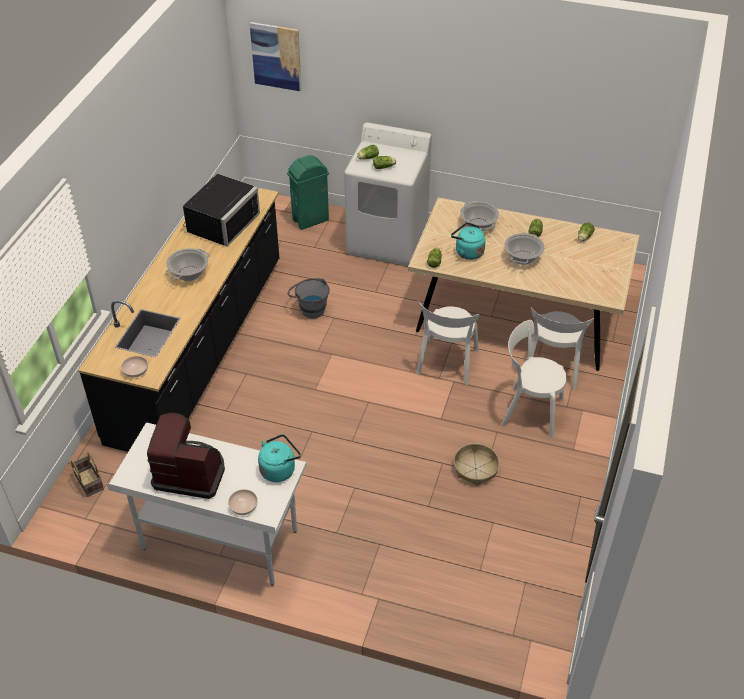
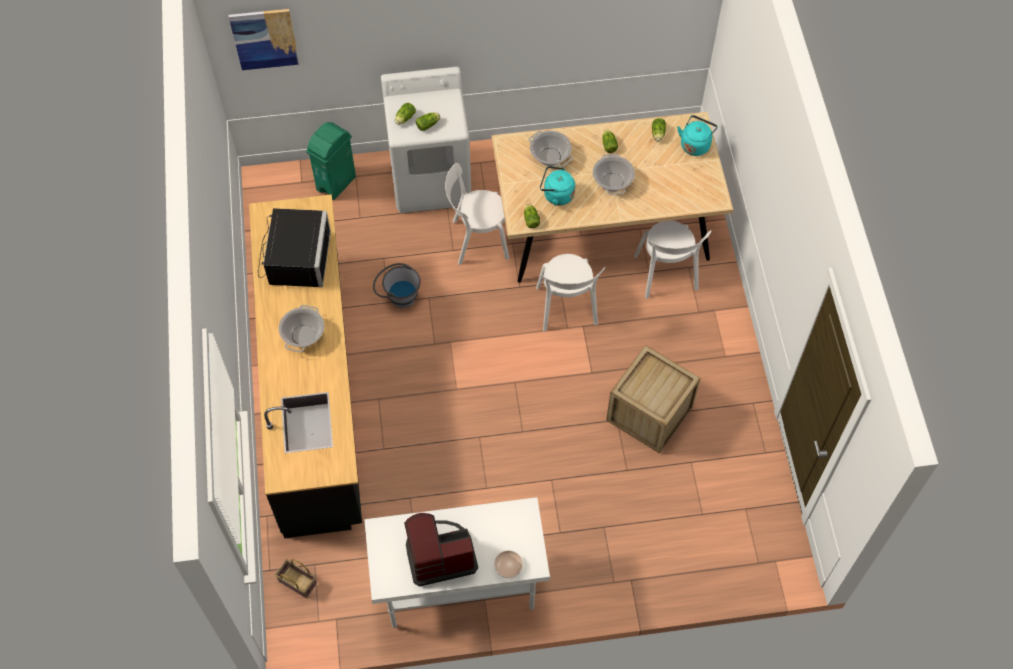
camera: 25 degrees left, 15 degrees up
(135, 371) = (323, 471): bowl -> none
(279, 469) = (518, 515): turquoise kettle -> turquoise kettle (695, 144)
(475, 469) = (649, 413): basket -> crate
(529, 411) = (667, 330): white chair -> white chair (477, 240)

